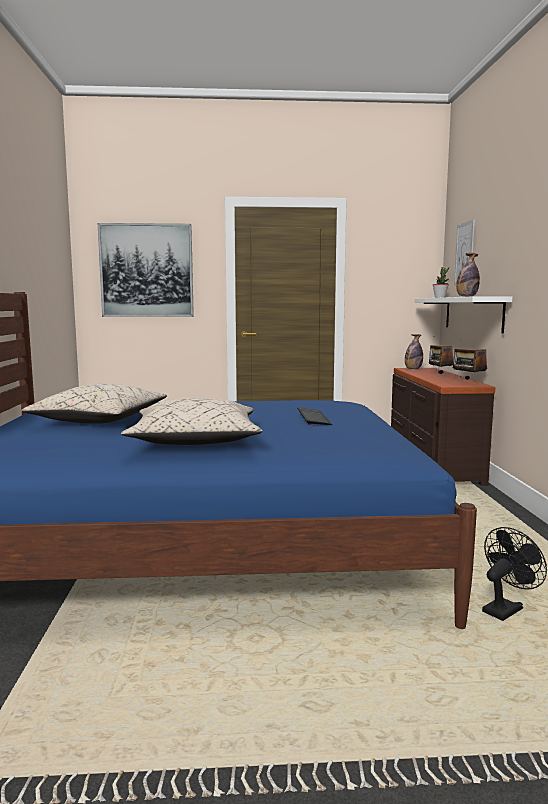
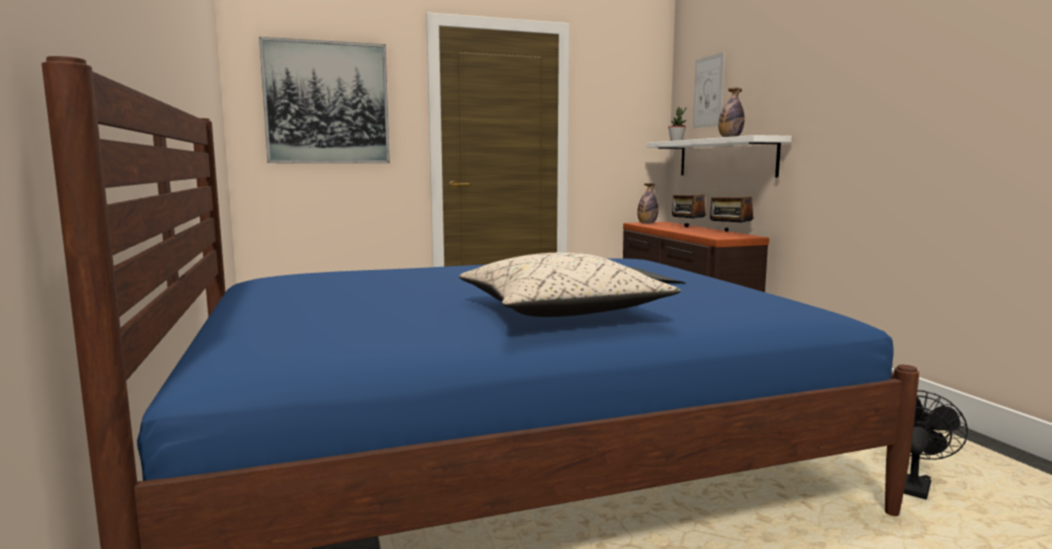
camera: 15 degrees left, 0 degrees up
(99, 420) = (377, 293): beige pillow -> none

